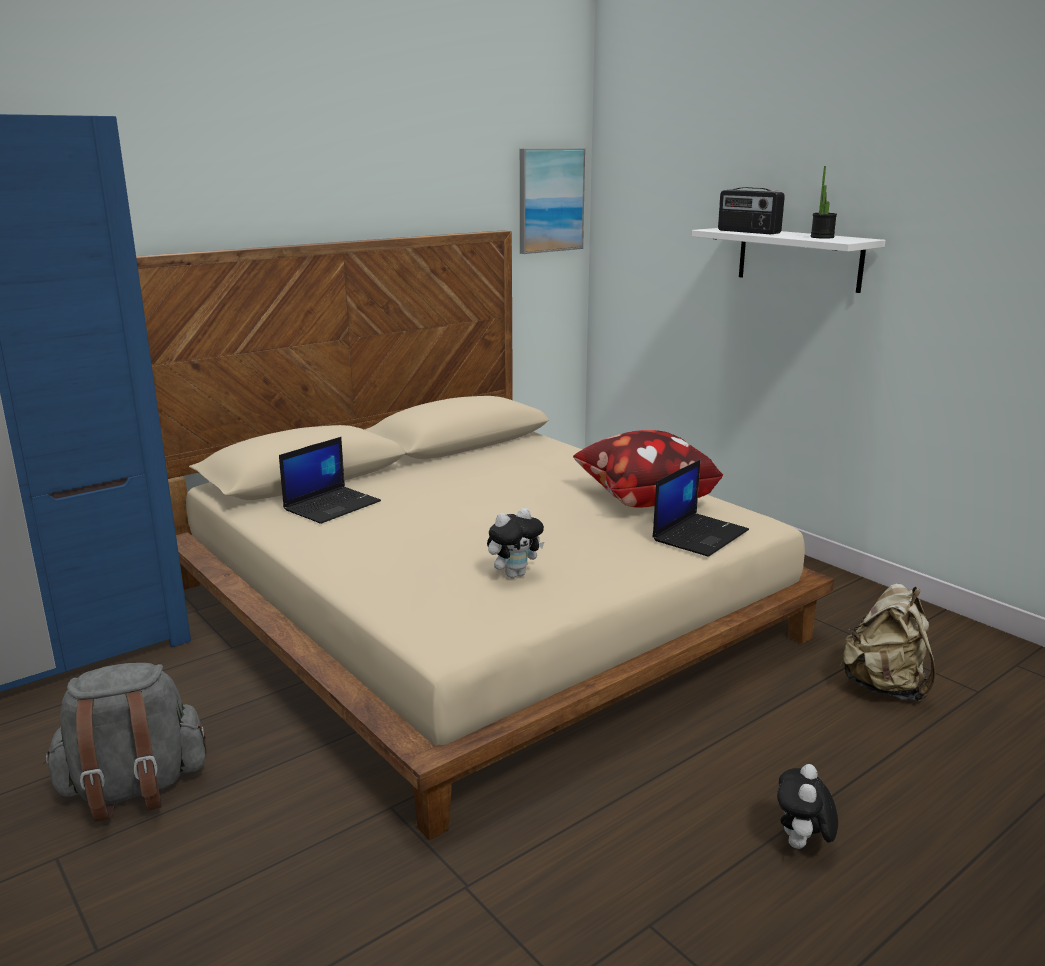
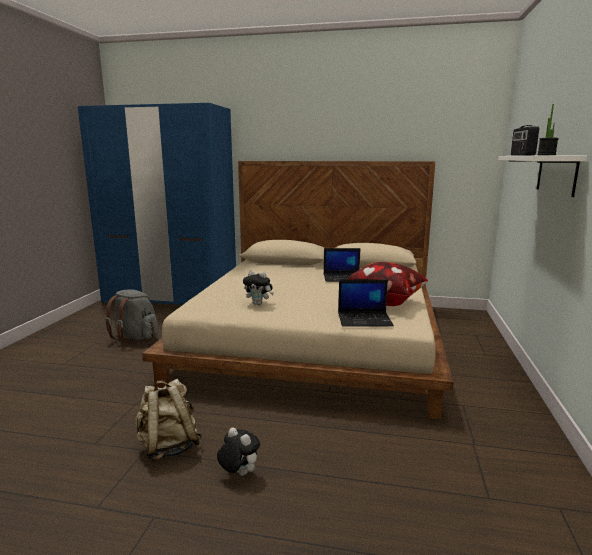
camera: 50 degrees right, 5 degrees down
(332, 505) = (269, 269): laptop -> laptop (343, 278)
(550, 200) = (472, 146): picture -> none
(802, 845) = (238, 473): plush toy -> plush toy turned 60 degrees clockwise
(884, 687) = (430, 458): beige backpack -> beige backpack (168, 447)

